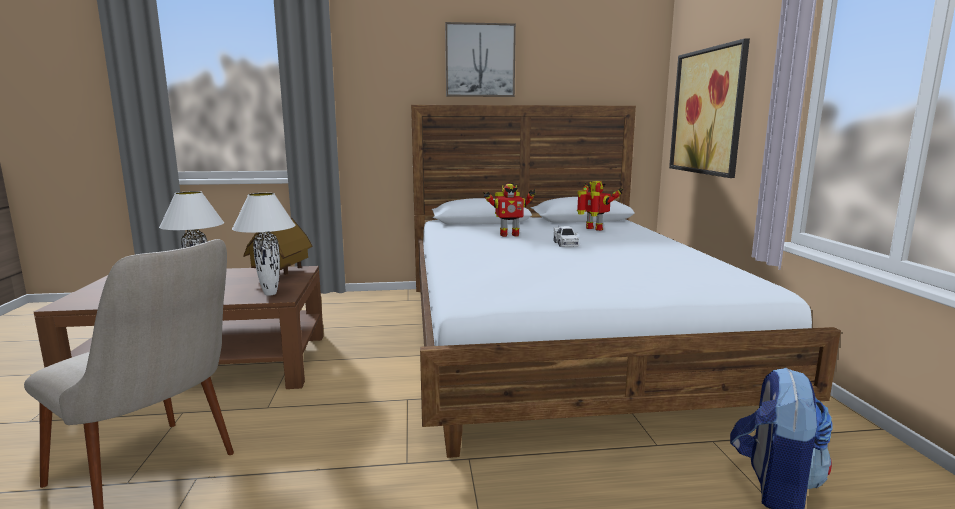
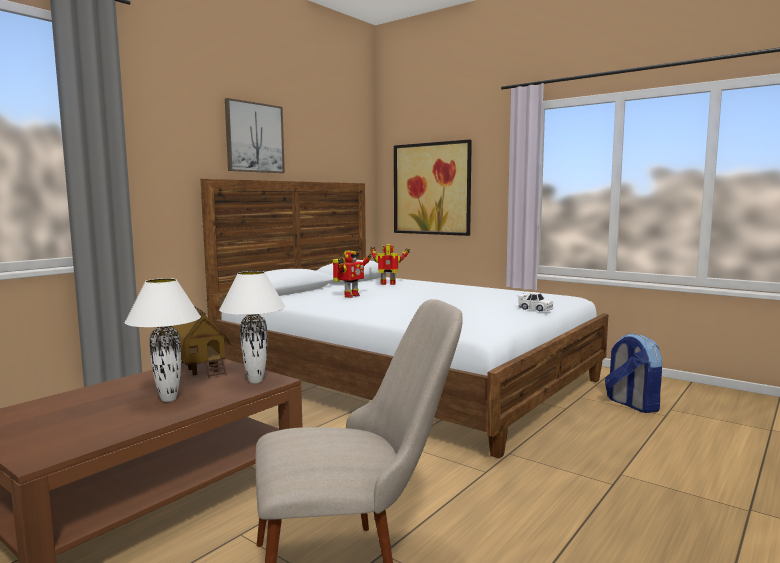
camera: 45 degrees left, 5 degrees down
(565, 244) = (411, 294): white toy car -> white toy car (535, 309)

